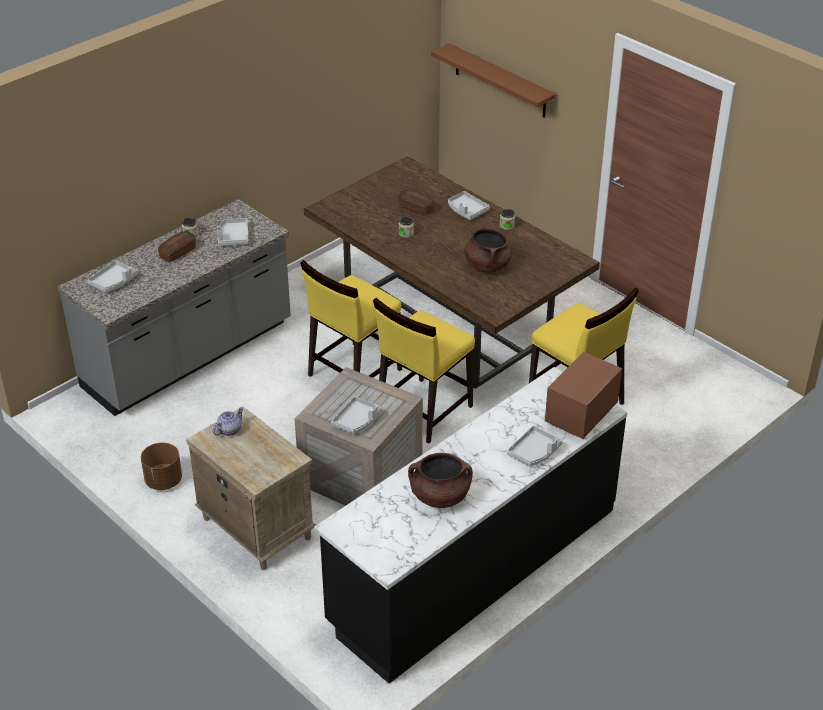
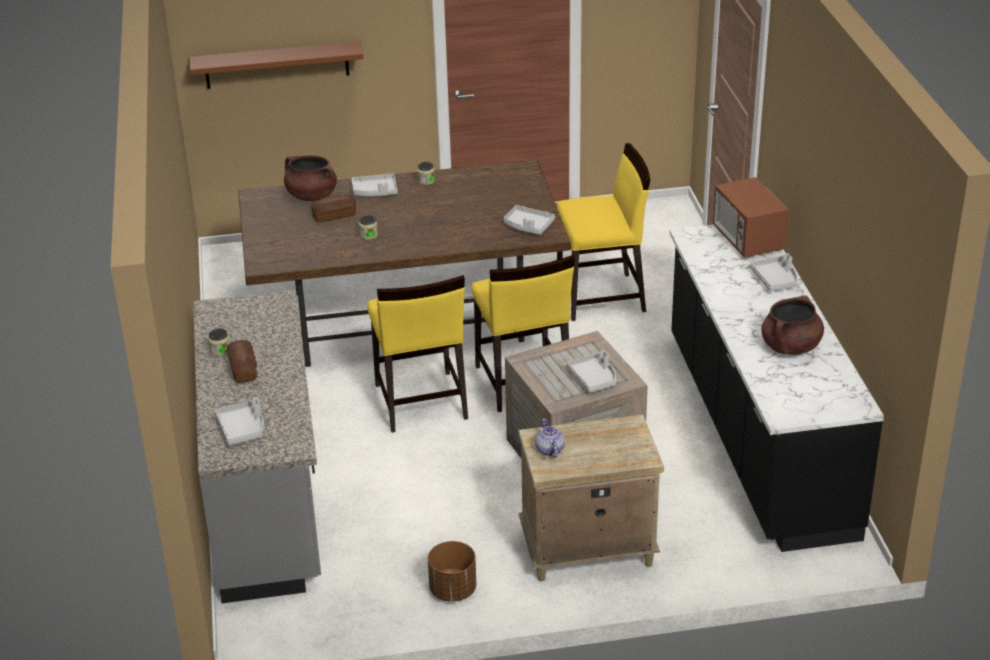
camera: 55 degrees left, 5 degrees down
(233, 237) = (261, 326): grey tray -> grey tray (528, 226)
(487, 265) = (474, 212): brown cooking pot -> brown cooking pot (311, 195)

